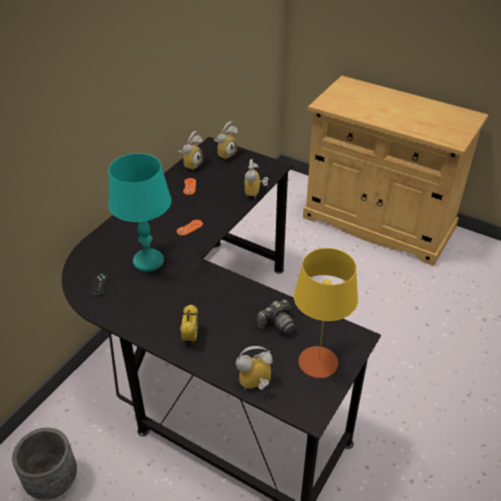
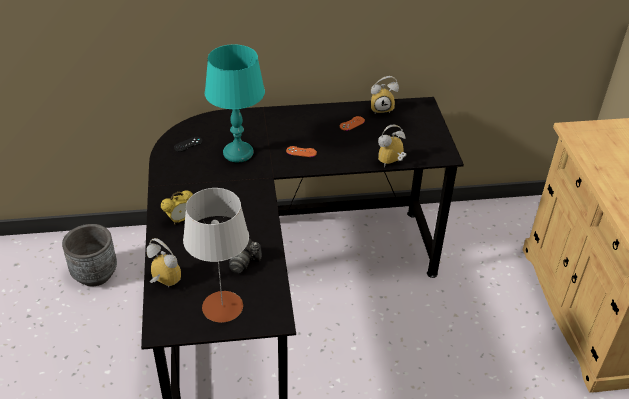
camera: 50 degrees right, 0 degrees up
(225, 154) = (422, 118): alarm clock -> none
(318, 362) = (222, 307): yellow table lamp -> grey table lamp

